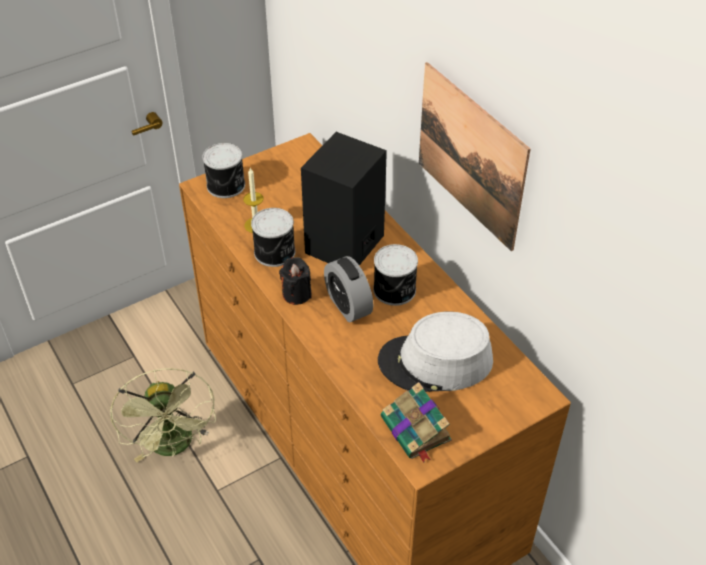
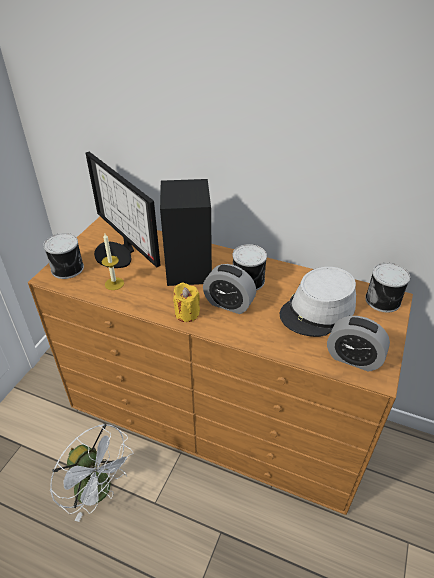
camera: 35 degrees left, 5 degrees down
(174, 446) = (100, 491): green fan -> white fan
(275, 252) = (145, 294): can -> can (384, 300)
(289, 190) = (118, 253): none -> monitor
(296, 294) = (187, 313): black candle -> yellow candle
(416, 430) = (353, 358): book -> alarm clock
(470, 156) = (285, 151): picture -> none

